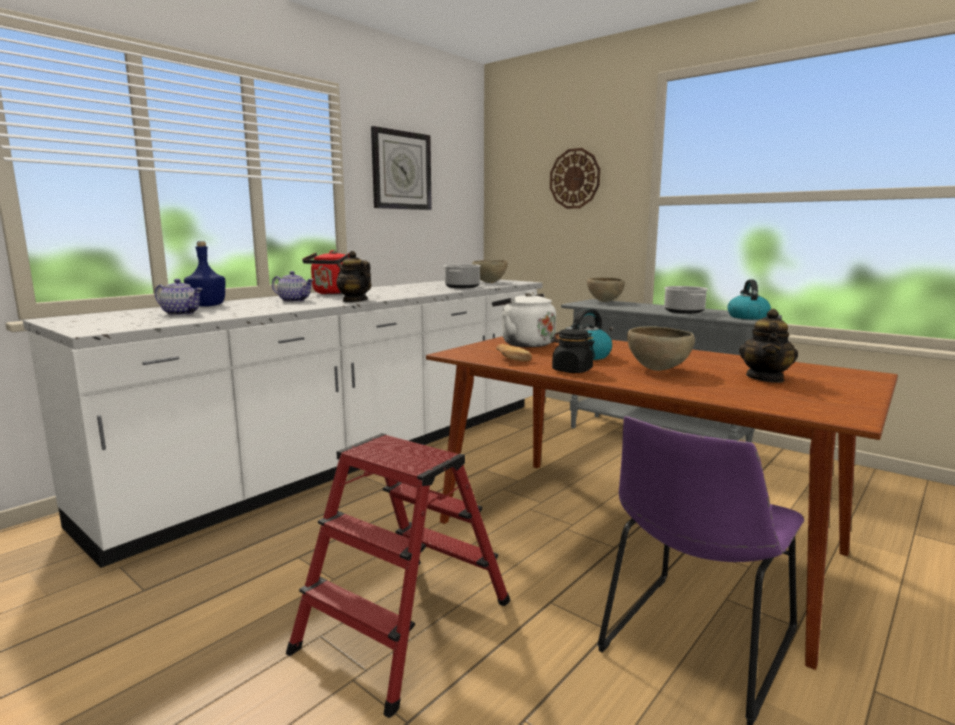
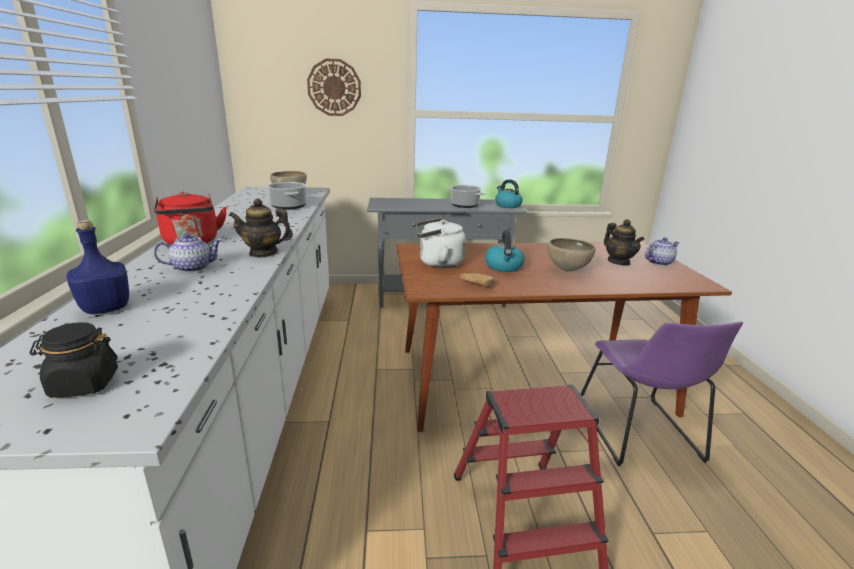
camera: 45 degrees left, 10 degrees up
(181, 313) = (131, 336): teapot -> teapot (658, 262)
(401, 170) = (171, 75): wall clock -> none
(572, 370) = (534, 285): black jar -> black jar (84, 384)
(604, 302) = (390, 200): brown bowl -> none

